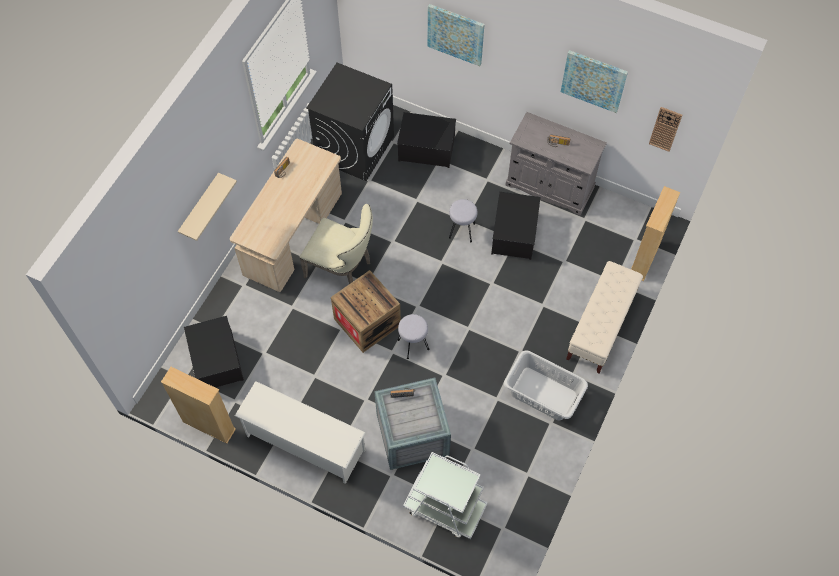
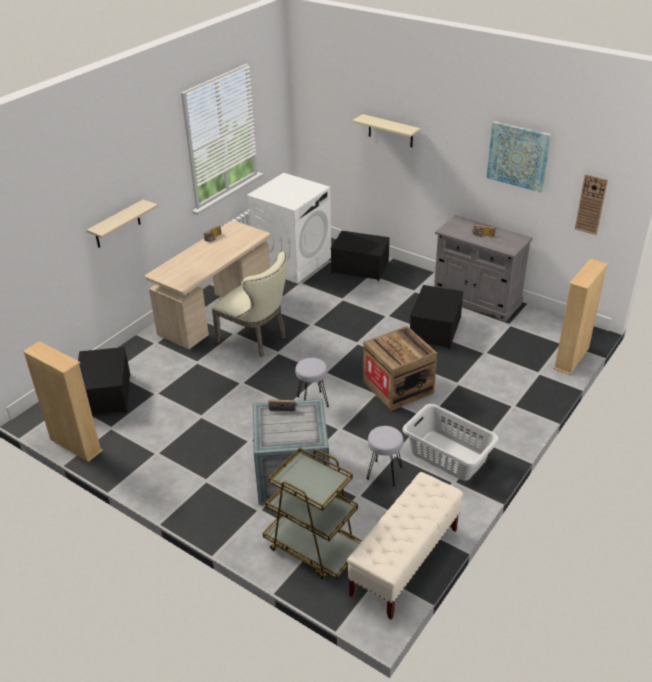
camera: 10 degrees right, 25 degrees down
(304, 443) = (171, 470): white shoe rack -> none
(355, 148) = (293, 262): black washing machine -> white washing machine
(367, 322) = (269, 380): crate -> crate (398, 387)
(444, 507) = (313, 547): white cart -> brown cart
(455, 34) = (390, 131): picture -> beige shelf
(462, 231) = (382, 323): grey stool -> grey stool (384, 473)
(600, 327) = (519, 406): beige bench -> beige bench (404, 562)

